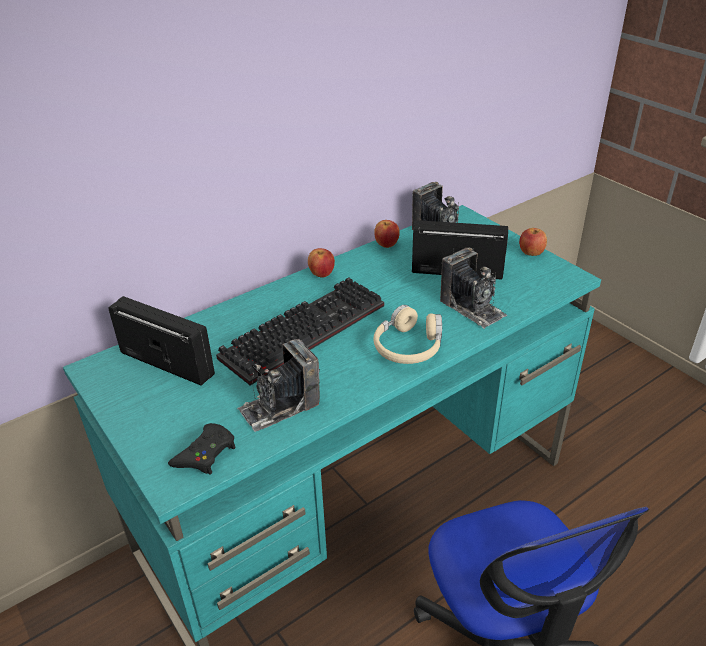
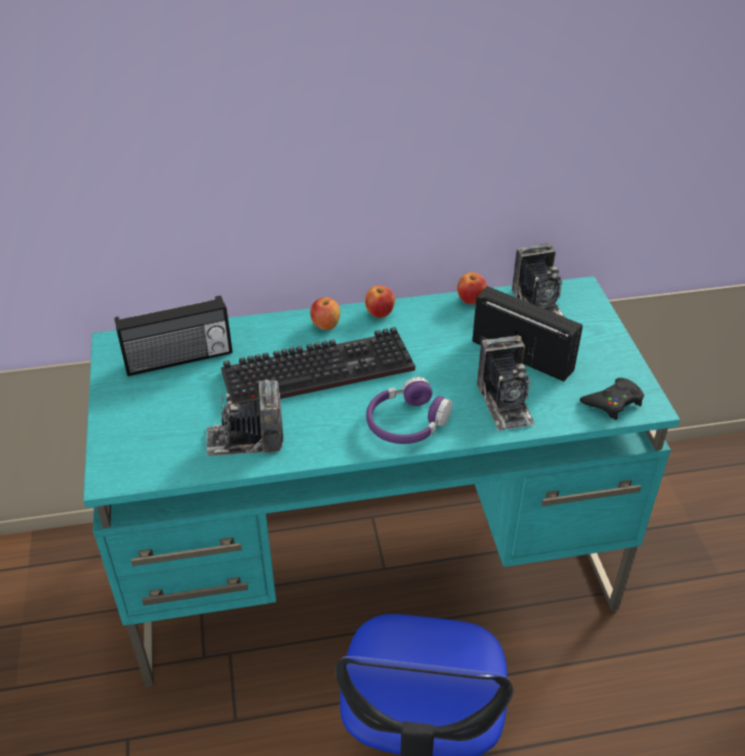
camera: 25 degrees right, 5 degrees up
(168, 362) = (179, 359): radio -> radio turned 105 degrees clockwise
(205, 454) = (154, 460): black game controller -> black game controller (613, 402)
(408, 346) = (407, 423): beige headphones -> purple headphones
(531, 253) = (623, 361): apple -> apple (325, 325)

